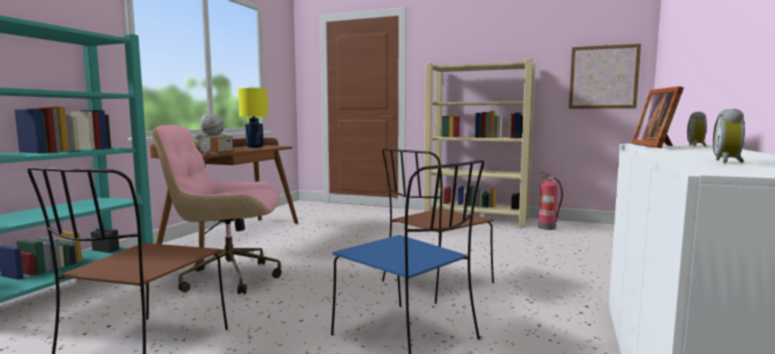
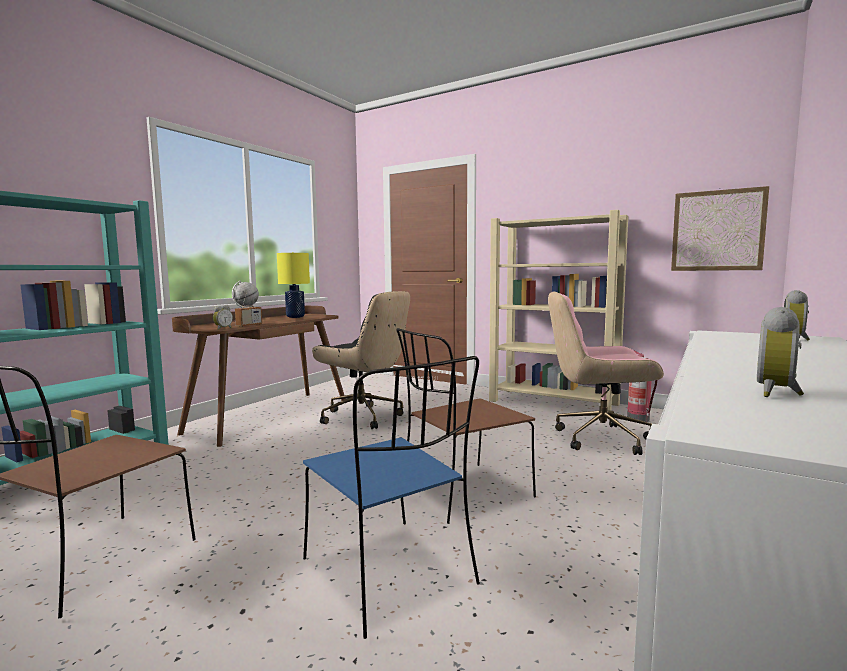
camera: 10 degrees right, 0 degrees up
(227, 278) = (233, 469): pink office chair -> pink office chair (598, 439)
(322, 235) = (364, 418): none -> black office chair
(657, 146) = (732, 339): picture frame -> none

